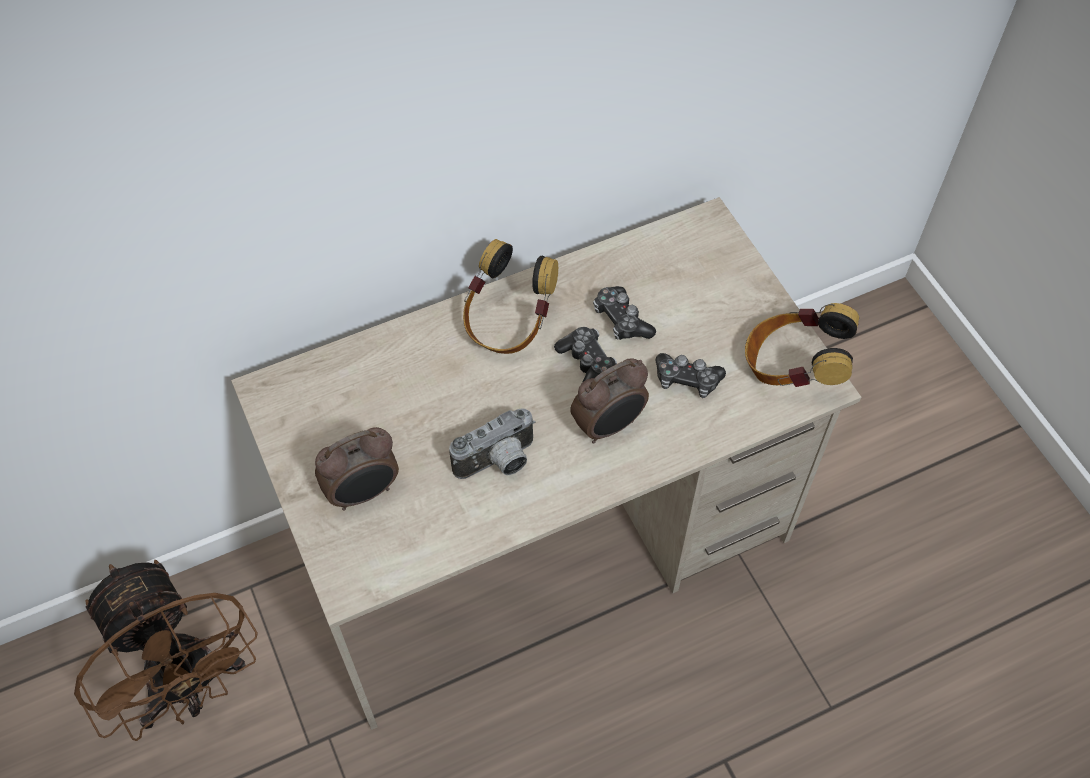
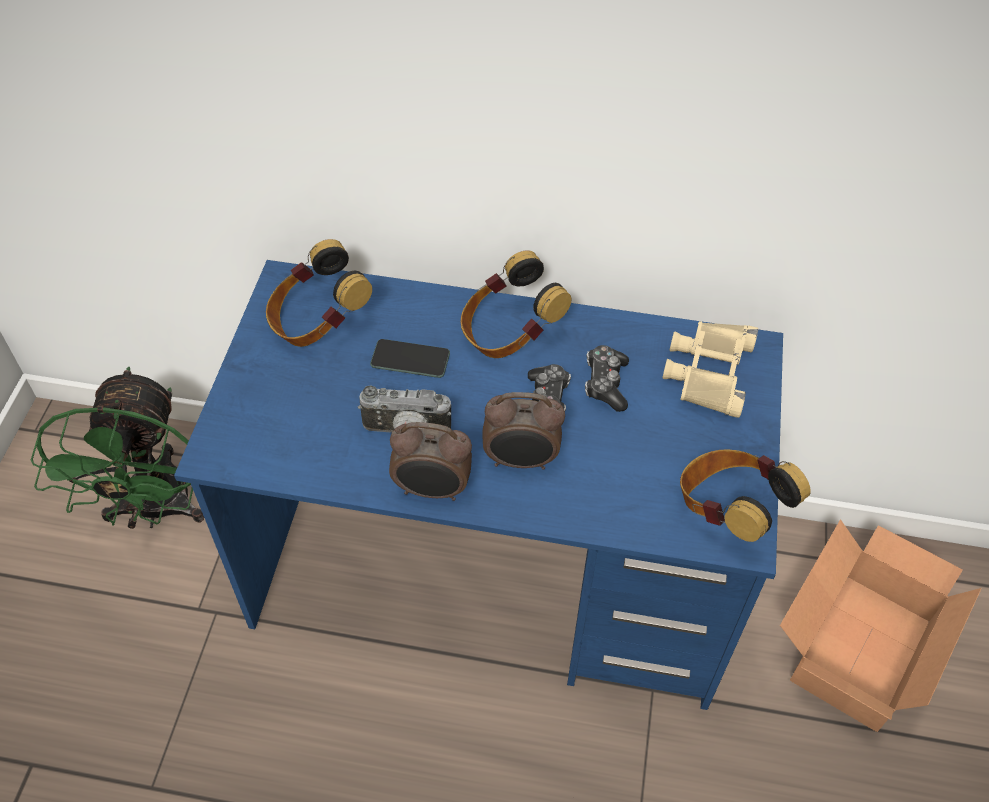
camera: 35 degrees right, 5 degrees down
(190, 688) = (155, 511): brown fan -> green fan
(333, 410) = (318, 322): none -> headphones
(364, 492) = (285, 394): alarm clock -> alarm clock (432, 490)
(445, 395) = (410, 359): none -> phone
(544, 543) = (493, 575): beige desk -> blue desk
(687, 380) = (621, 464): game controller -> none
(689, 262) = (708, 371): none -> beige binoculars
(856, 423) = (853, 650): none -> cardboard box

